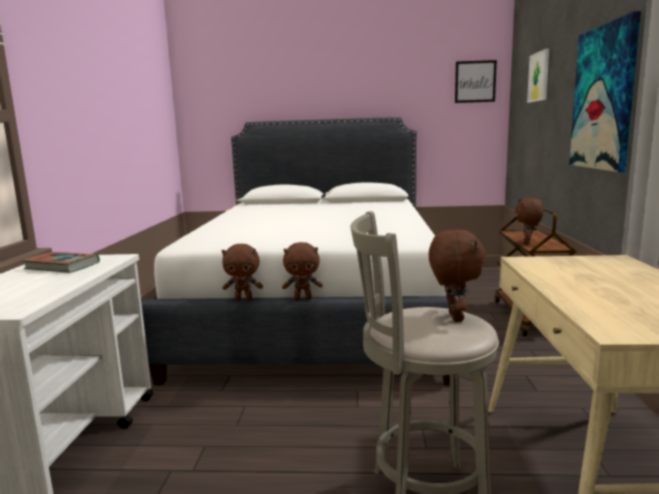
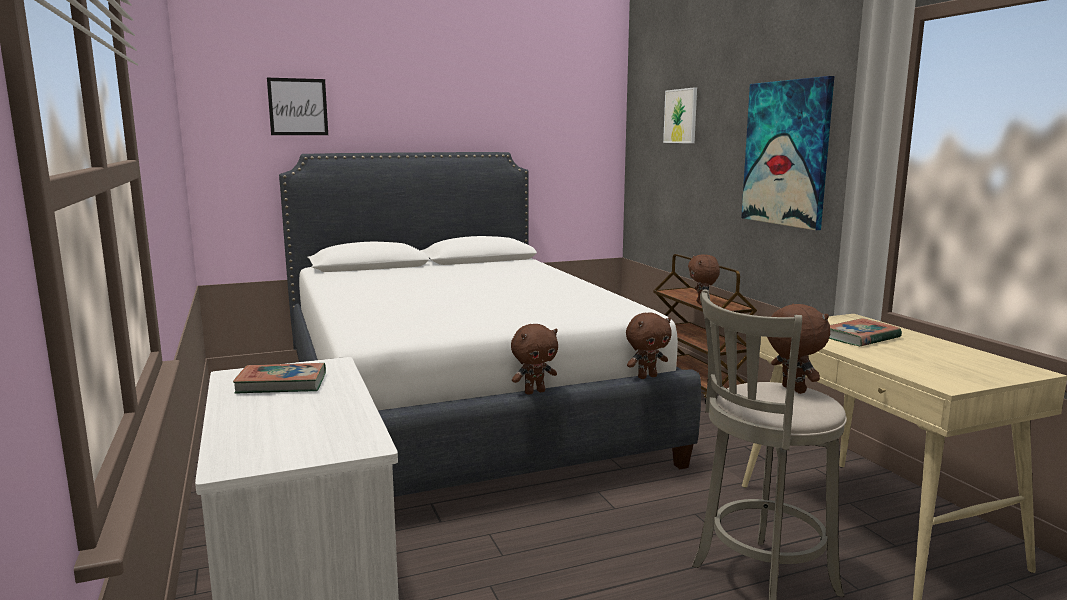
camera: 25 degrees left, 0 degrees up
(244, 299) = (465, 402): brown plush toy -> brown plush toy (647, 377)
(475, 81) = (590, 111): picture -> picture (298, 107)
(592, 276) = (860, 337): none -> book

